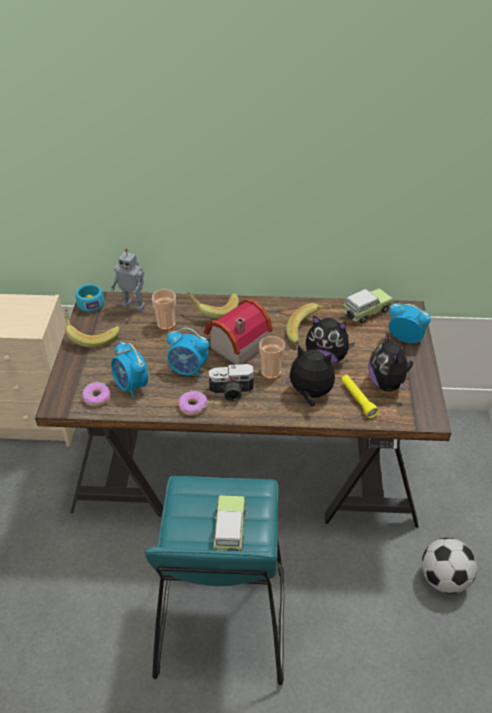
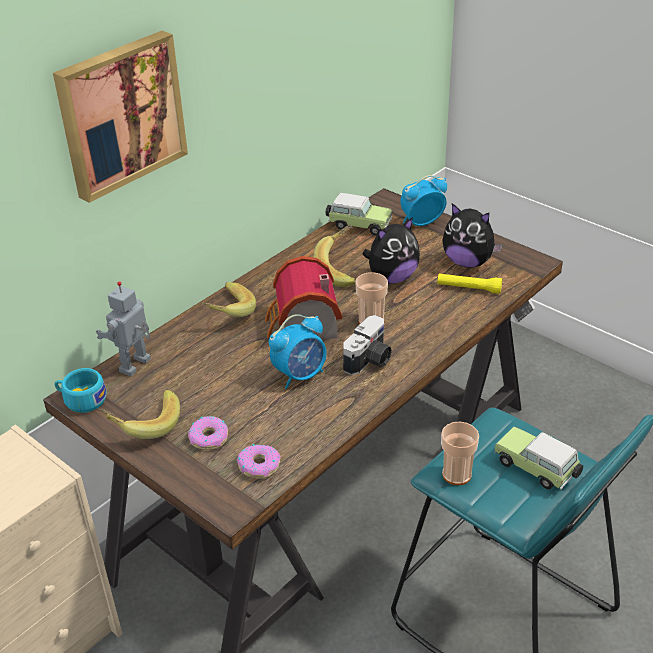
camera: 50 degrees left, 5 degrees down
(131, 386) = (274, 429): alarm clock -> none
(134, 305) = (136, 366): toy robot -> toy robot turned 150 degrees clockwise
(166, 324) = (203, 357): cup -> cup (456, 474)
(167, 144) = (120, 114): none -> picture
(193, 406) = (359, 397): donut -> donut (209, 438)
(309, 394) = (430, 312): plush toy -> none
(365, 313) = (358, 225): toy car -> toy car turned 105 degrees clockwise
(444, 579) = (589, 428): football -> none

